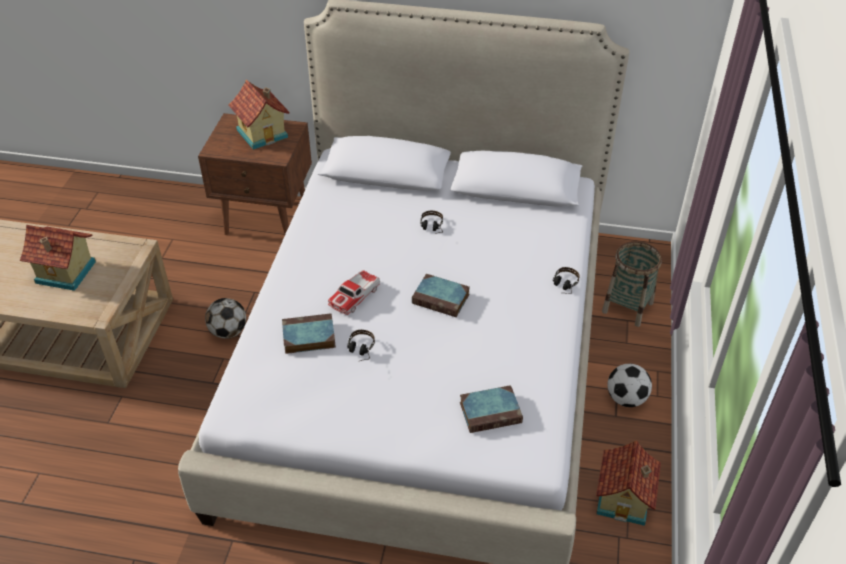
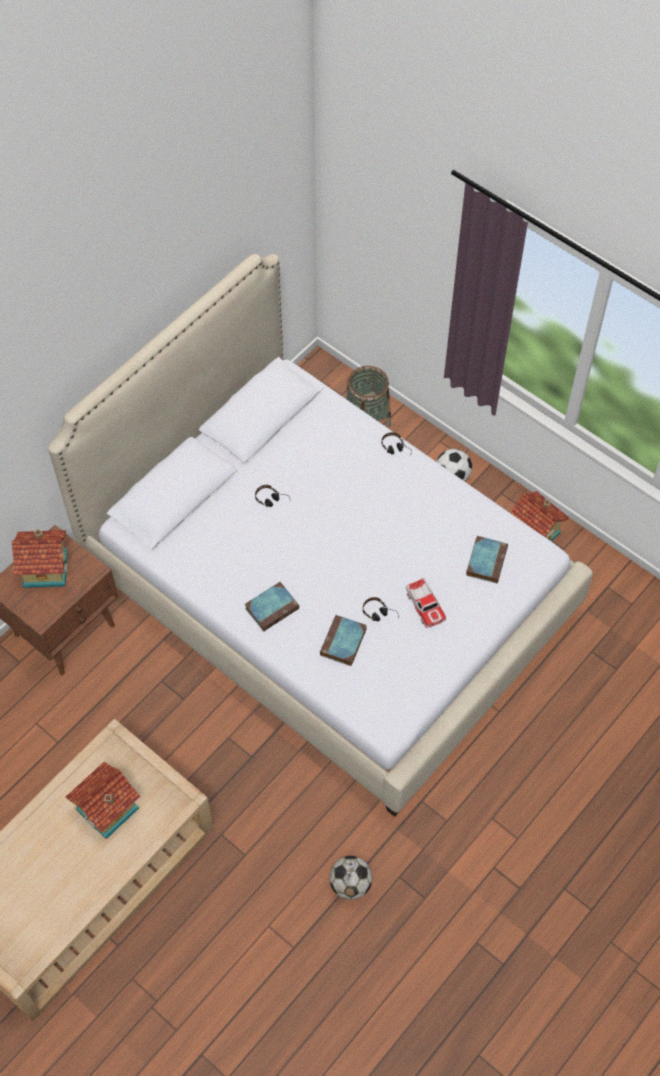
camera: 60 degrees left, 15 degrees up
(228, 332) = (198, 721): football -> football (350, 884)
(354, 296) = (318, 591): toy car -> toy car (425, 605)
(442, 299) = (358, 534): book -> book (272, 607)

